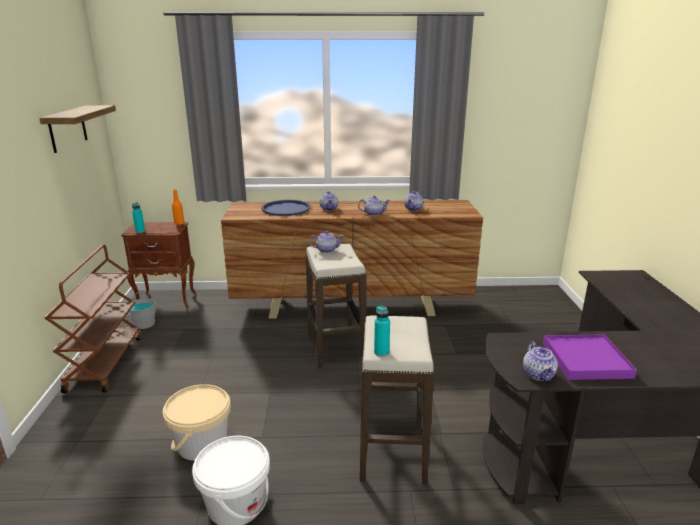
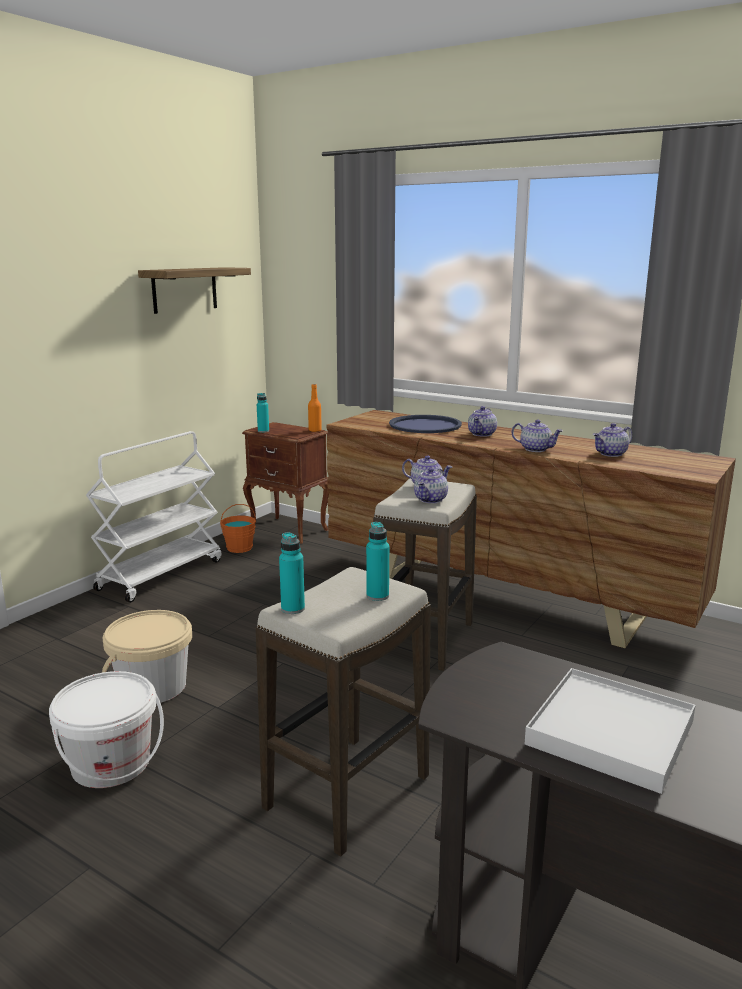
camera: 35 degrees right, 5 degrees down
(104, 362) = (161, 574): brown cart -> white cart
(144, 324) = (239, 548): grey bucket -> orange bucket
(409, 328) = (377, 596): none -> turquoise bottle
(539, 374) = (487, 719): teapot -> teapot (431, 500)
(586, 360) = (611, 733): purple tray -> white tray

